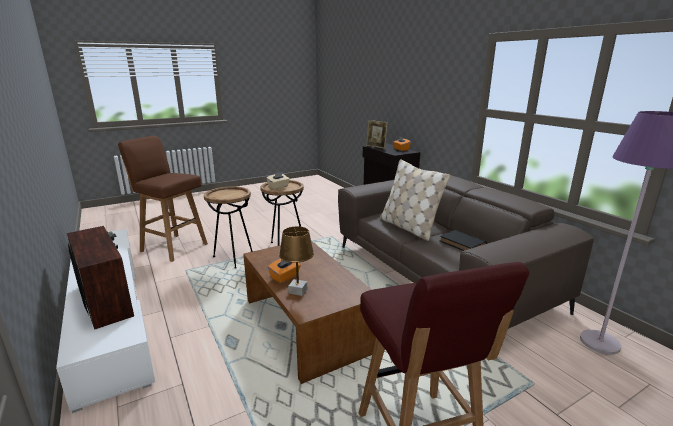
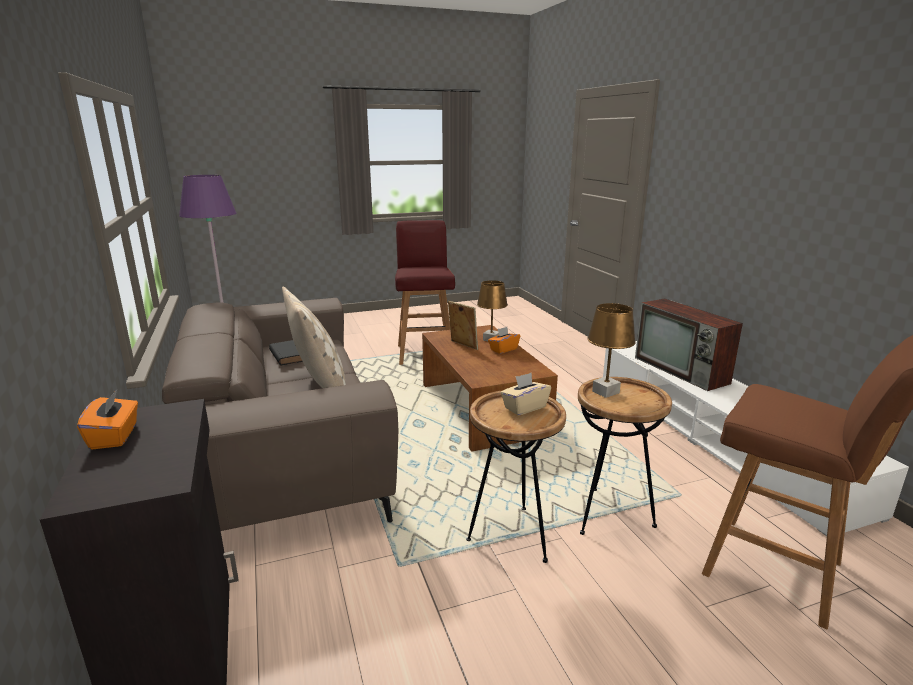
camera: 170 degrees left, 0 degrees up
(234, 195) = (605, 392): none -> brown table lamp
(376, 147) = (159, 469): picture frame -> picture frame (462, 345)

